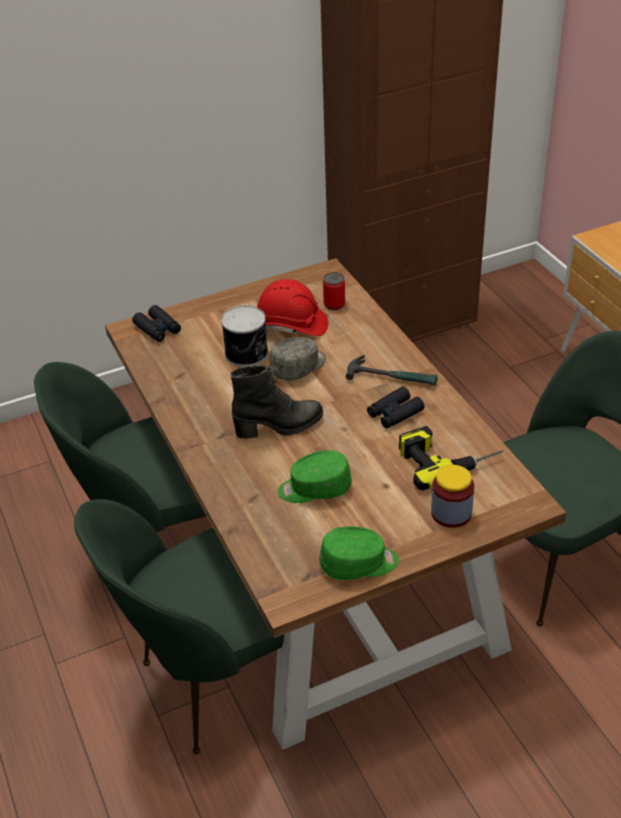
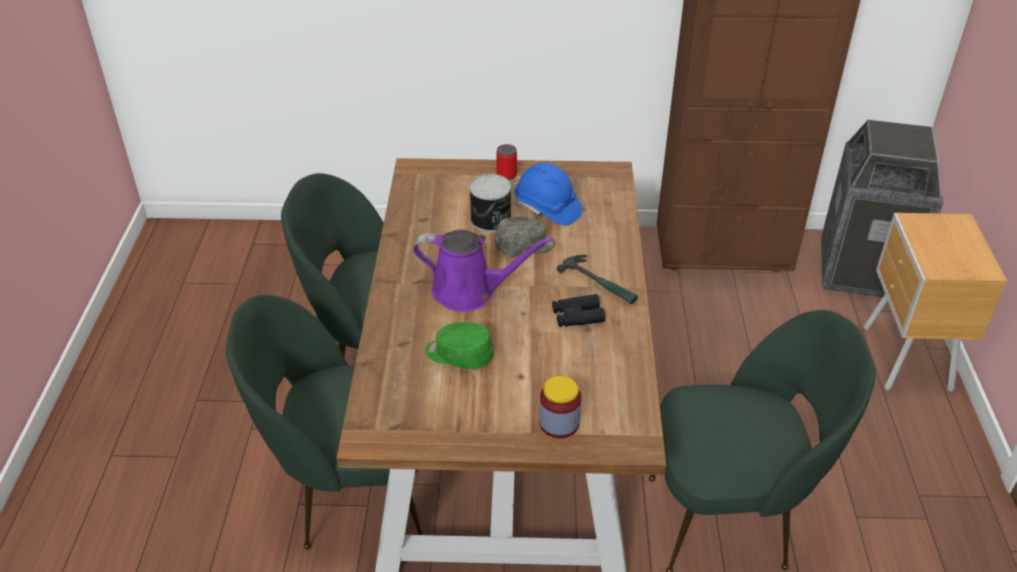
camera: 25 degrees right, 0 degrees up
(158, 329) = (435, 175): black binoculars -> none
(279, 427) = (470, 291): black boot -> purple watering can
(292, 325) = (547, 208): red hard hat -> blue hard hat
(334, 304) = (598, 202): can -> can (506, 175)
(359, 564) = (446, 434): green cap -> none
(446, 458) = (593, 372): power drill -> none
(528, 301) = (863, 269): none -> trash can

